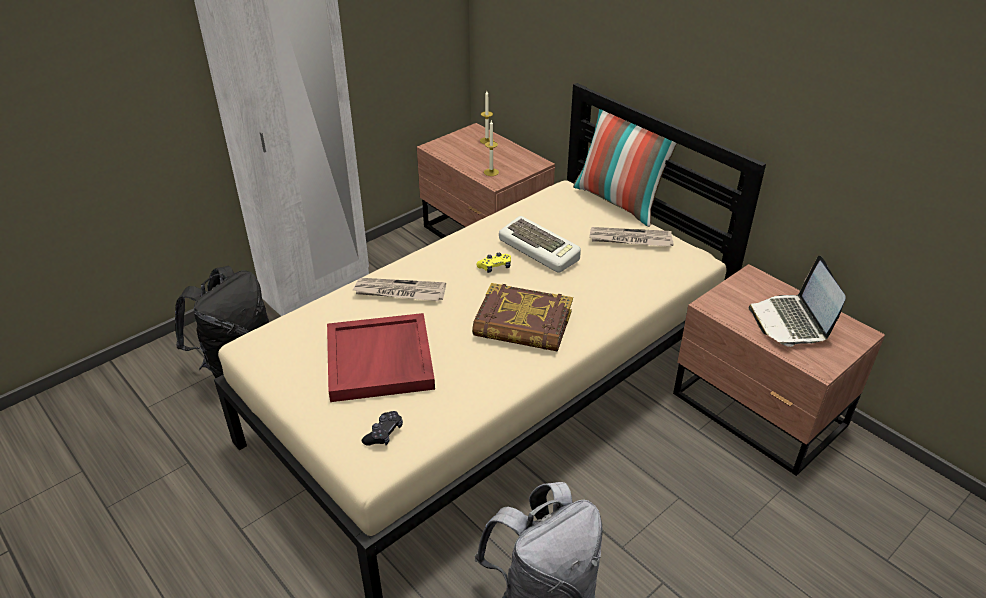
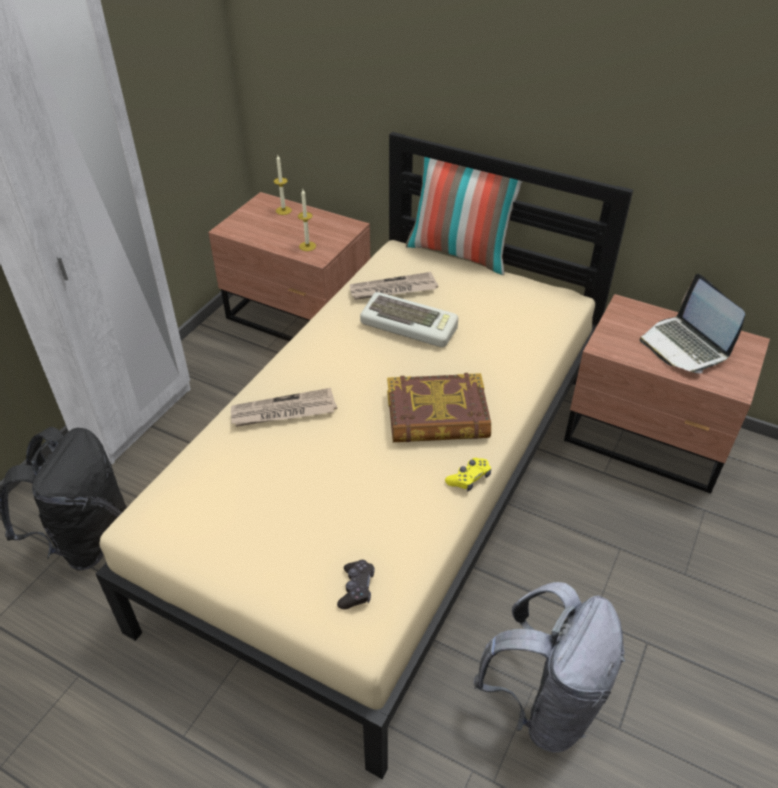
camera: 20 degrees left, 5 degrees up
(381, 361) = (306, 501): red tray -> none
(495, 267) = (373, 356): yellow game controller -> yellow game controller (469, 478)
(630, 239) = (493, 293): newspaper -> newspaper (392, 290)

